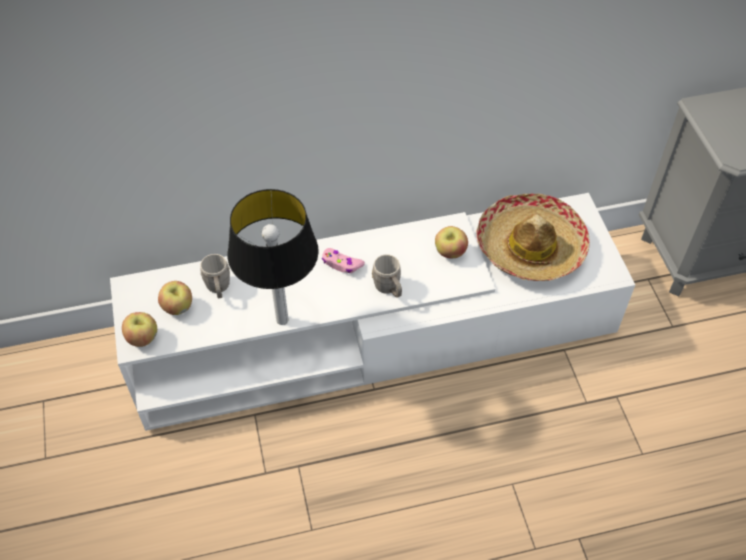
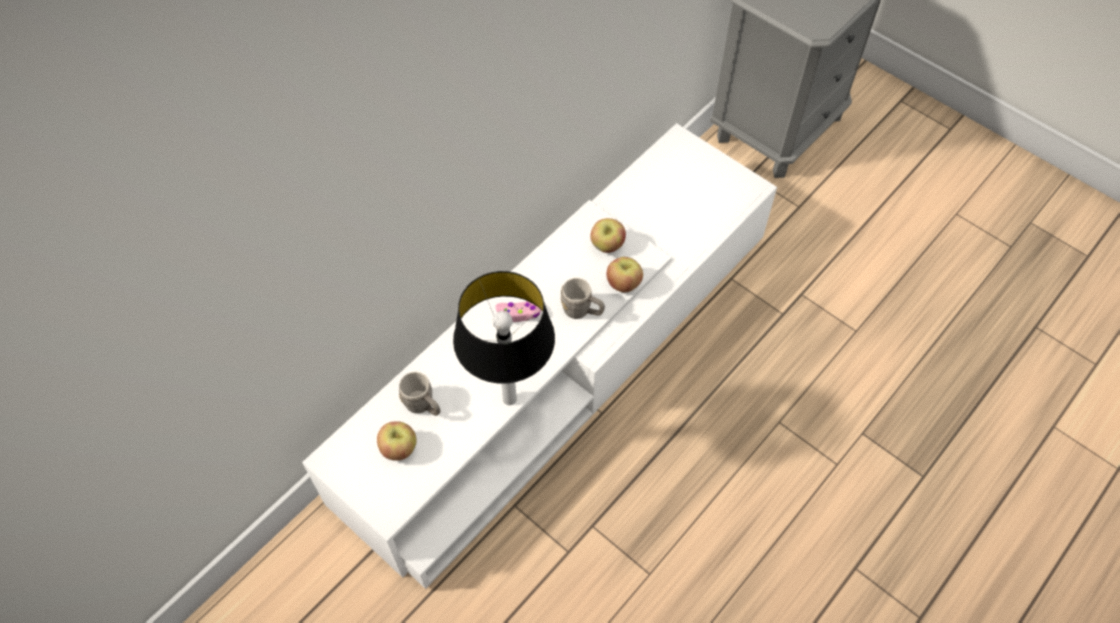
camera: 35 degrees left, 5 degrees up
(143, 338) = (390, 500): apple -> apple (623, 283)
(530, 247) = (669, 201): hat -> none

